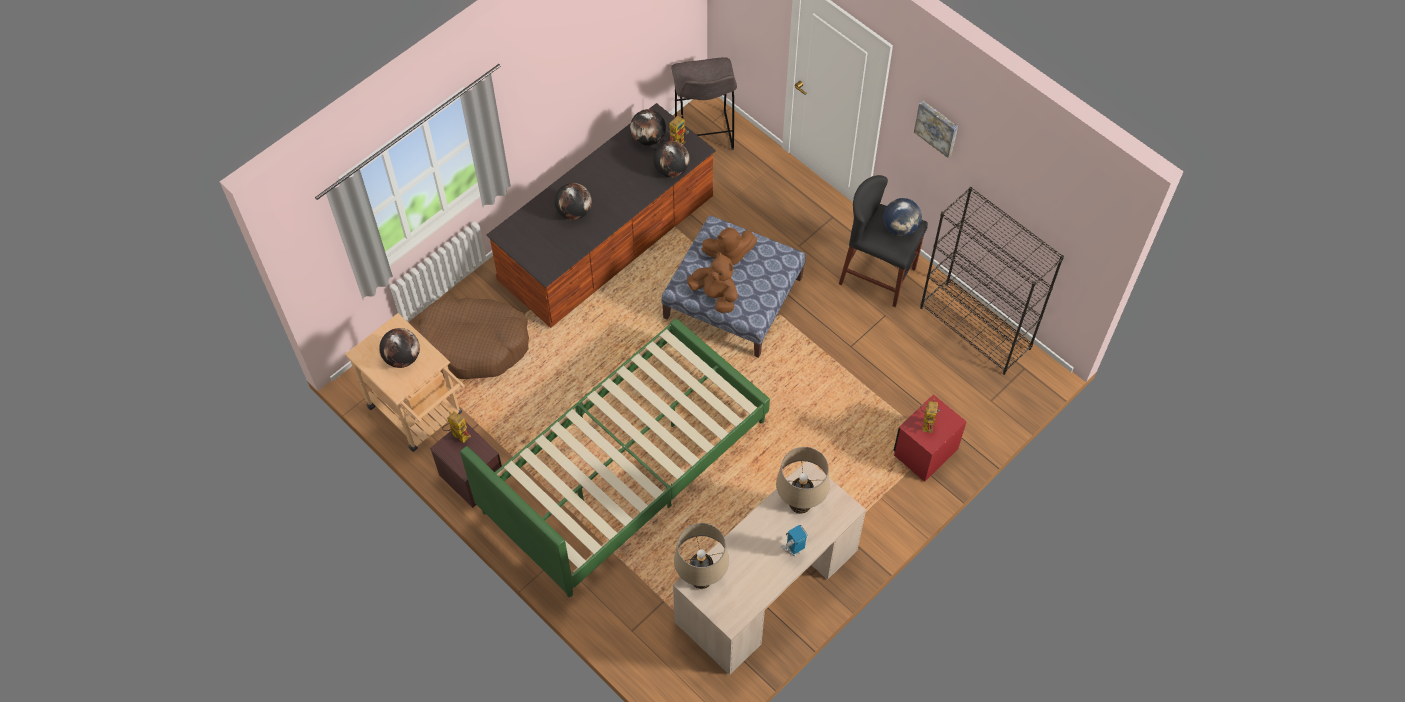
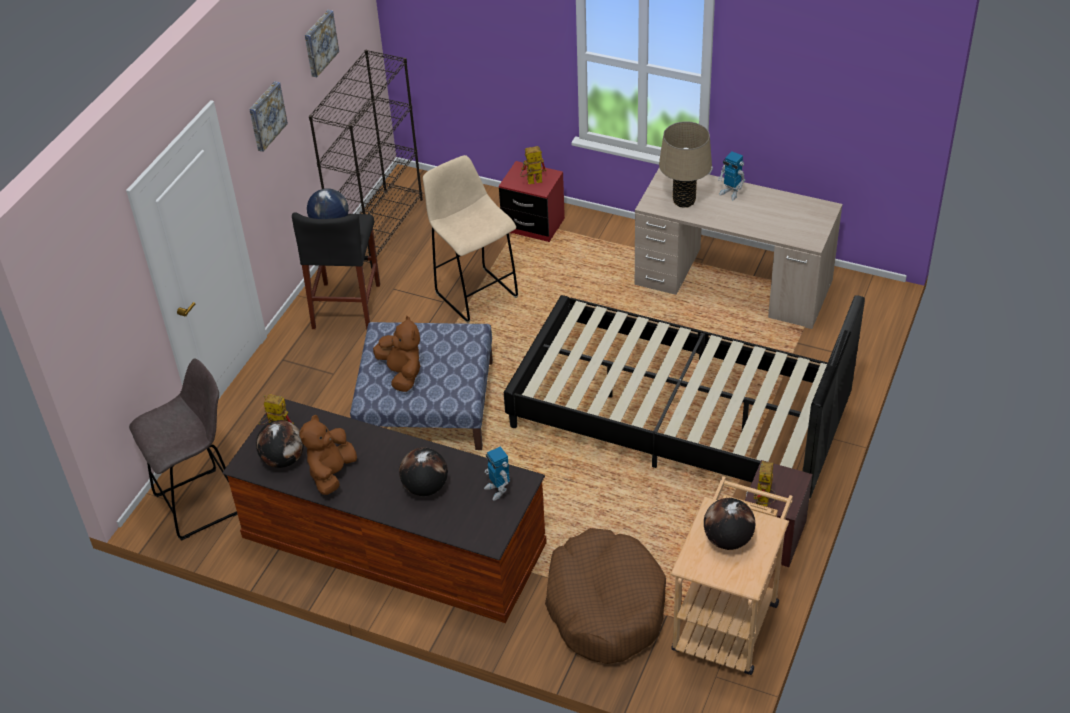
camera: 110 degrees left, 15 degrees down
(547, 253) = (498, 490): none -> toy robot
(624, 466) = (678, 418): green bed -> black bed
(671, 170) = (323, 423): globe -> none
(701, 579) = (802, 237): beige table lamp -> none
(715, 295) = (461, 367): brown plush toy -> brown plush toy (331, 473)
(849, 373) = (475, 294): none -> beige stool
(1022, 181) = (319, 43): none -> picture

